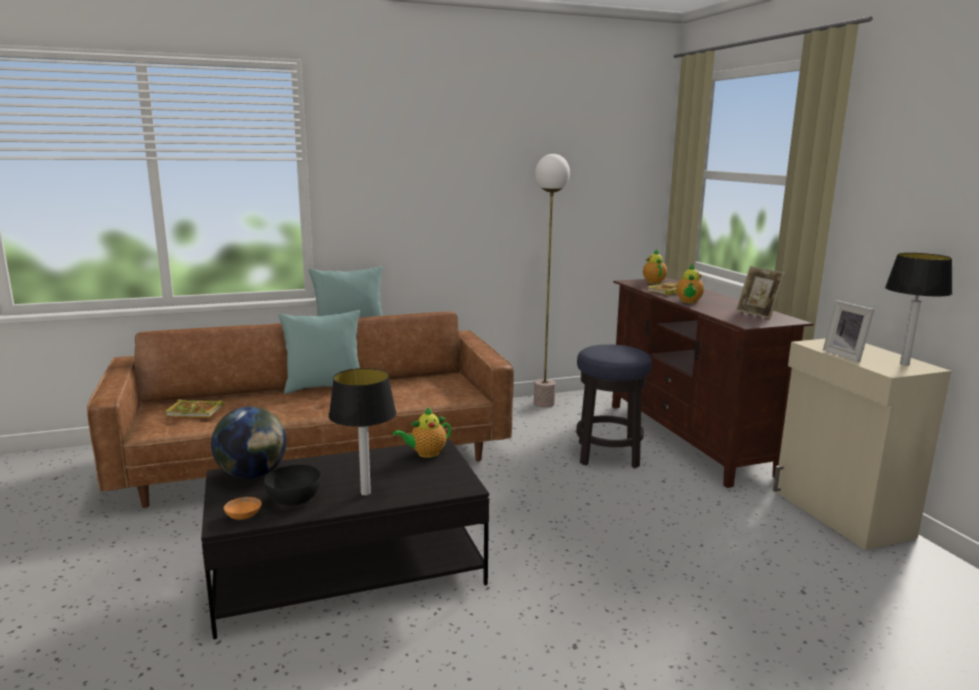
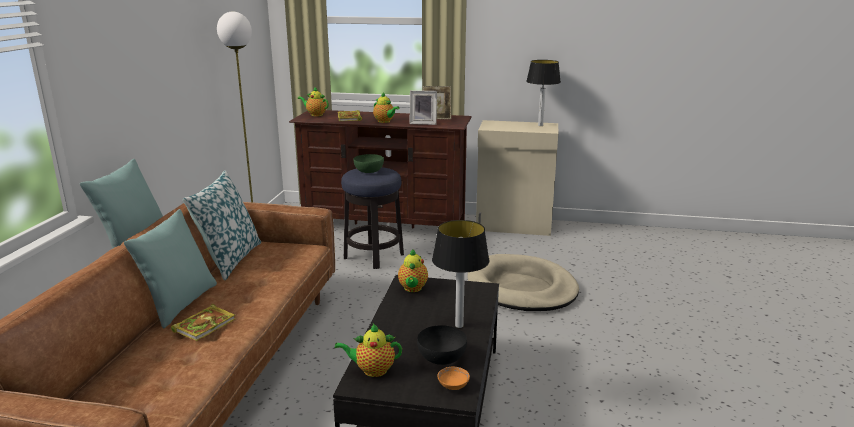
camera: 60 degrees left, 5 degrees up
(196, 411) = (134, 389): book -> book (205, 325)
(252, 474) = (372, 370): globe -> teapot
(415, 378) = (229, 260): none -> pillow
(617, 349) = (368, 171): none -> green bowl
(666, 565) = (521, 288): none -> beige dog bed
(846, 355) = (515, 129): picture frame -> picture frame (423, 123)

